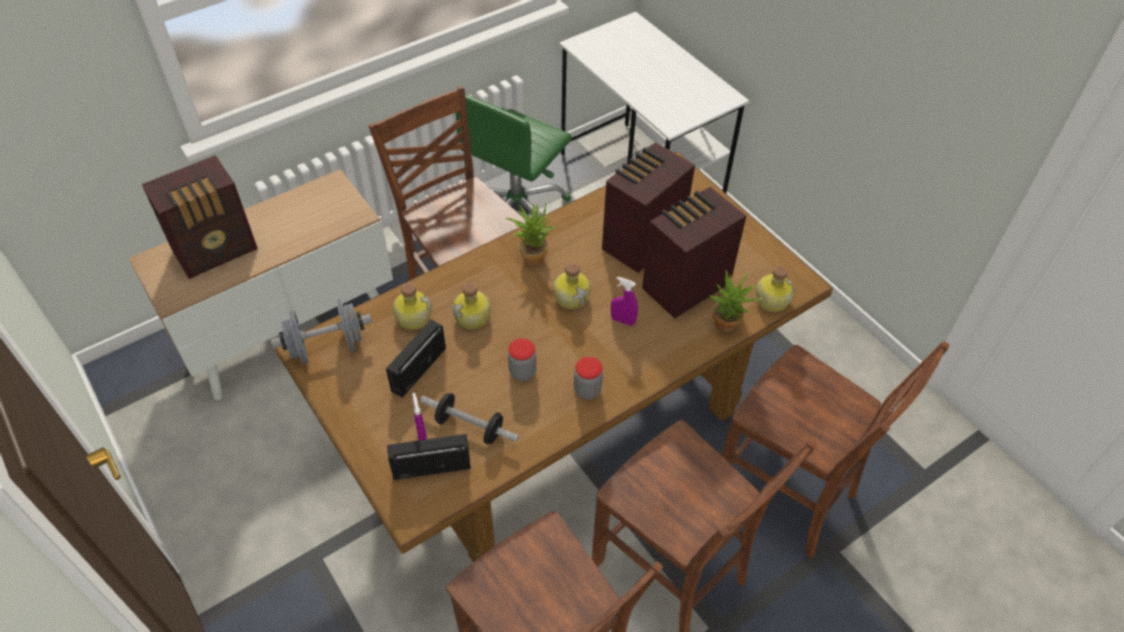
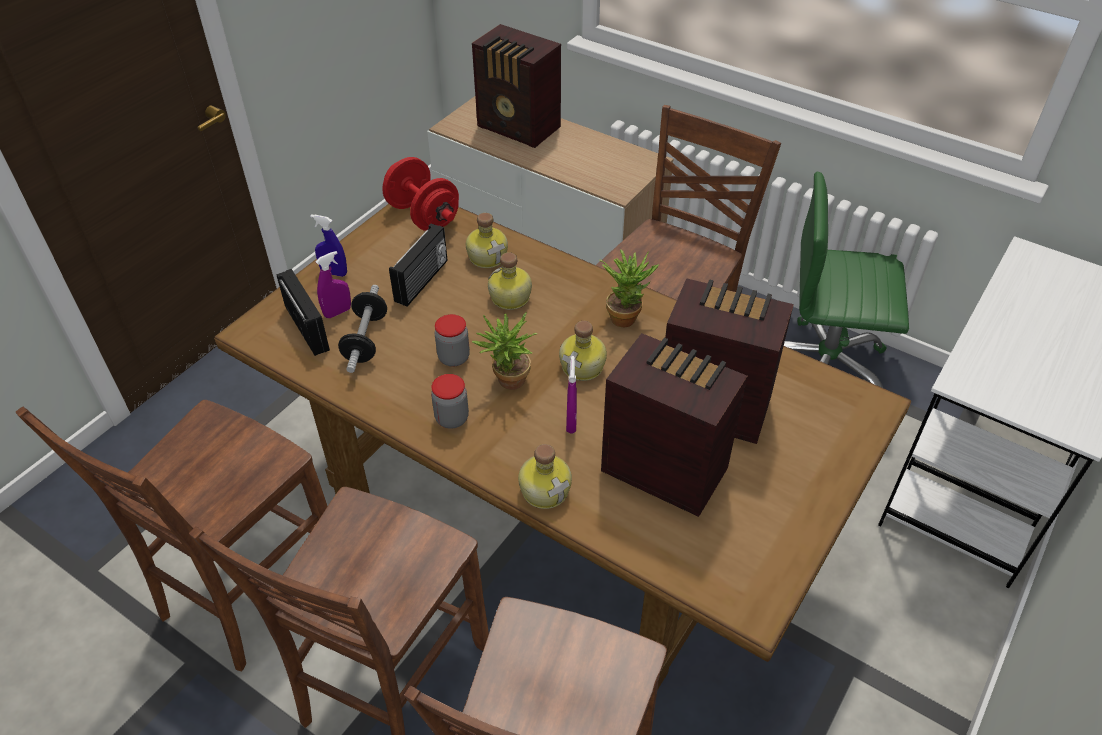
camera: 70 degrees right, 5 degrees down
(327, 347) = (423, 216): grey dumbbell -> red dumbbell
(366, 432) = (334, 273): none -> blue spray bottle
(417, 369) = (423, 281): radio -> radio turned 105 degrees clockwise
(727, 327) = (618, 533): potted plant -> potted plant (507, 383)
(771, 299) = (697, 573): bottle -> bottle (545, 489)

